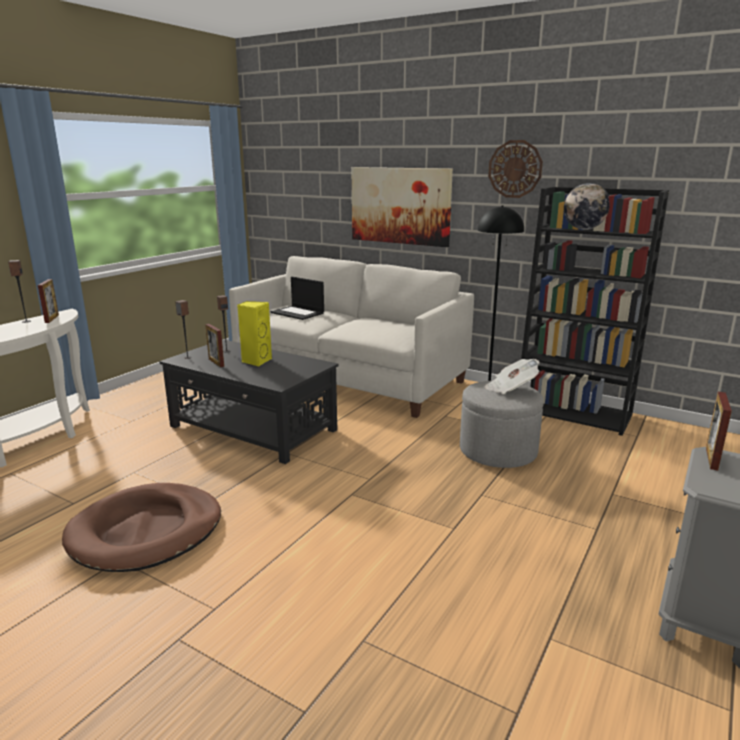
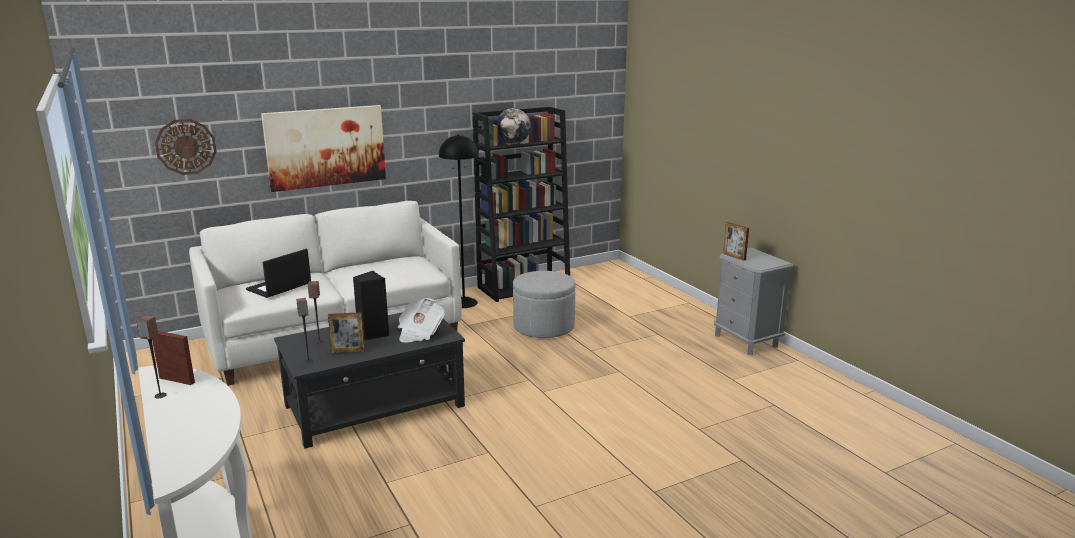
camera: 60 degrees left, 0 degrees up
(146, 531) = (505, 488): brown dog bed -> none
(256, 361) = (372, 334): yellow speaker -> black speaker
(298, 313) = (279, 287): laptop -> laptop turned 150 degrees clockwise
(510, 389) = (543, 275): newspaper -> newspaper (419, 333)
(515, 169) = (437, 100): wall clock -> wall clock (186, 146)

